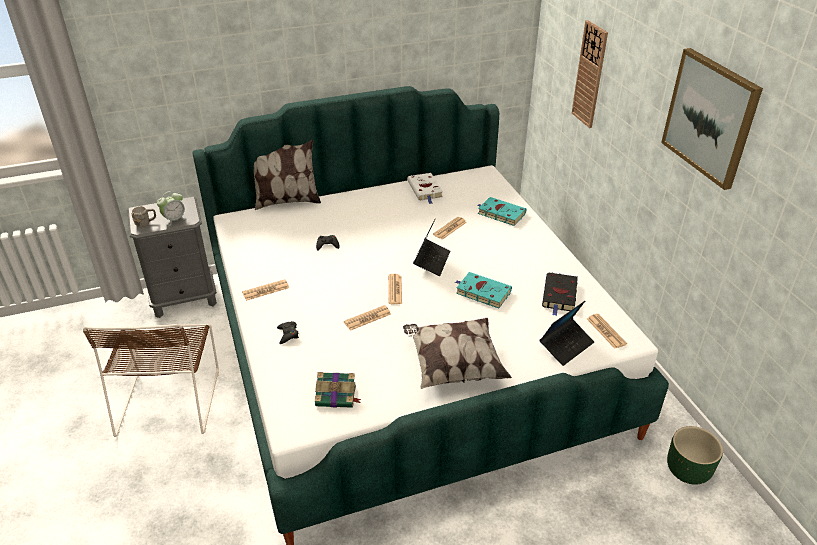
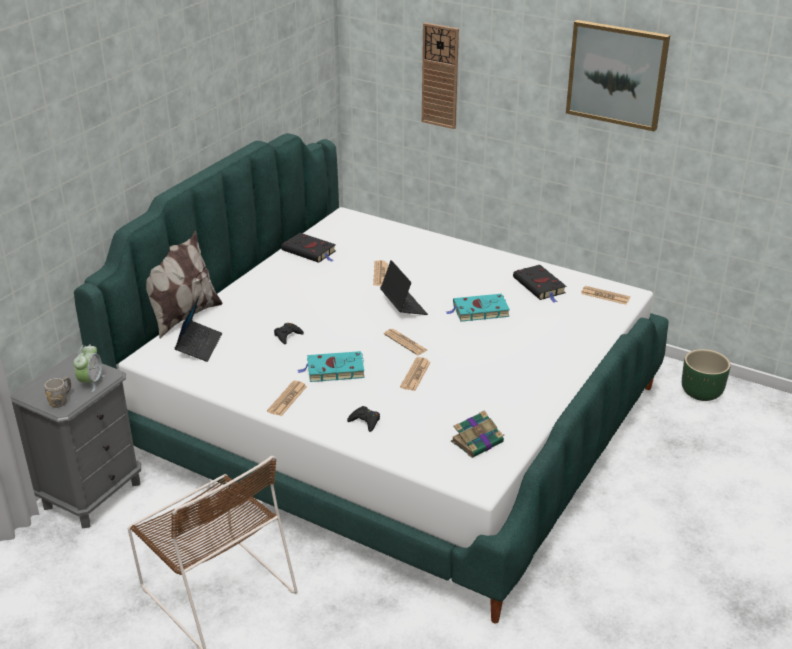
camera: 40 degrees left, 5 degrees down
(425, 190) = (310, 251): white book -> black book
(454, 365) = (534, 373): pillow -> none
(500, 213) = (406, 244): turquoise book -> turquoise book (333, 370)
(566, 345) = (592, 318): laptop -> laptop (199, 346)

